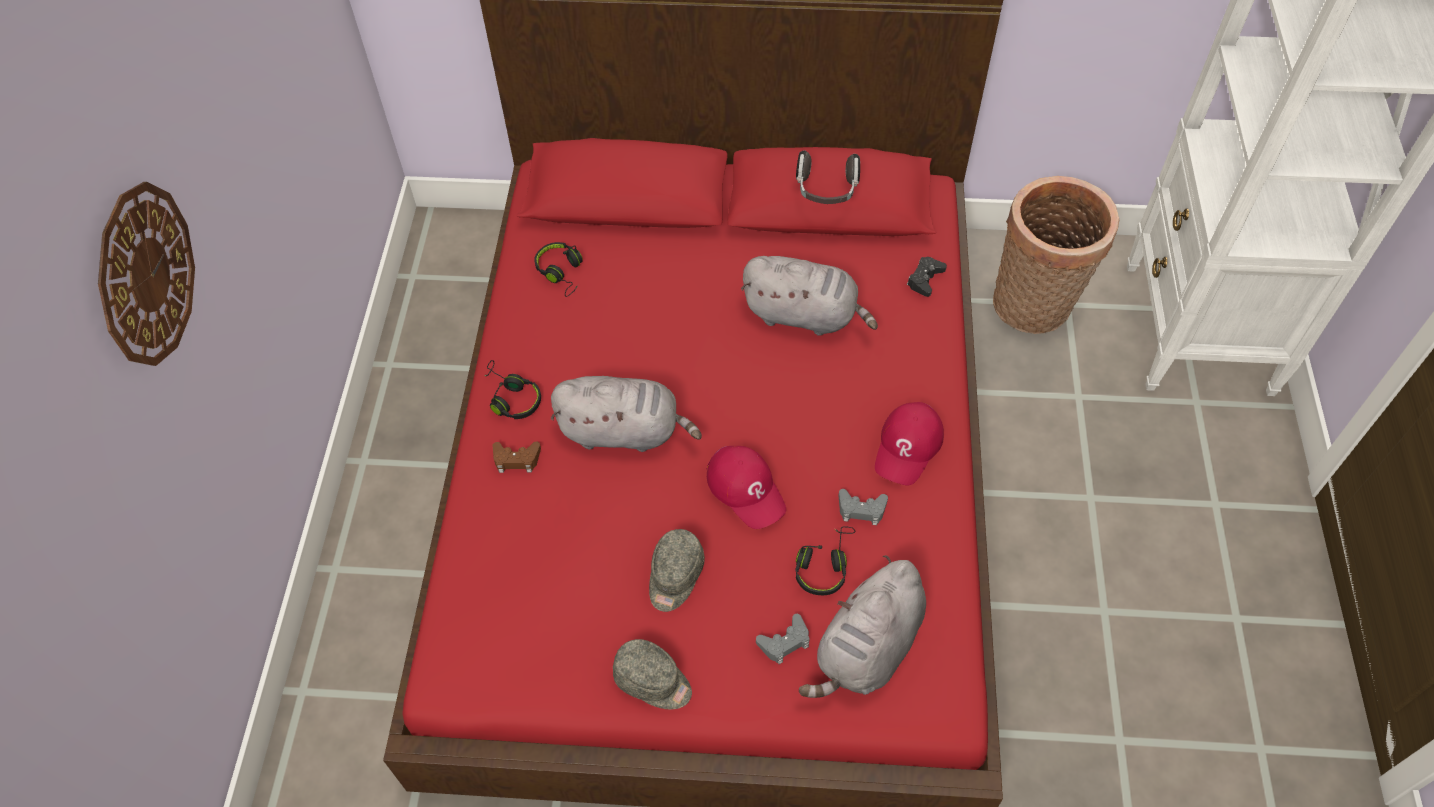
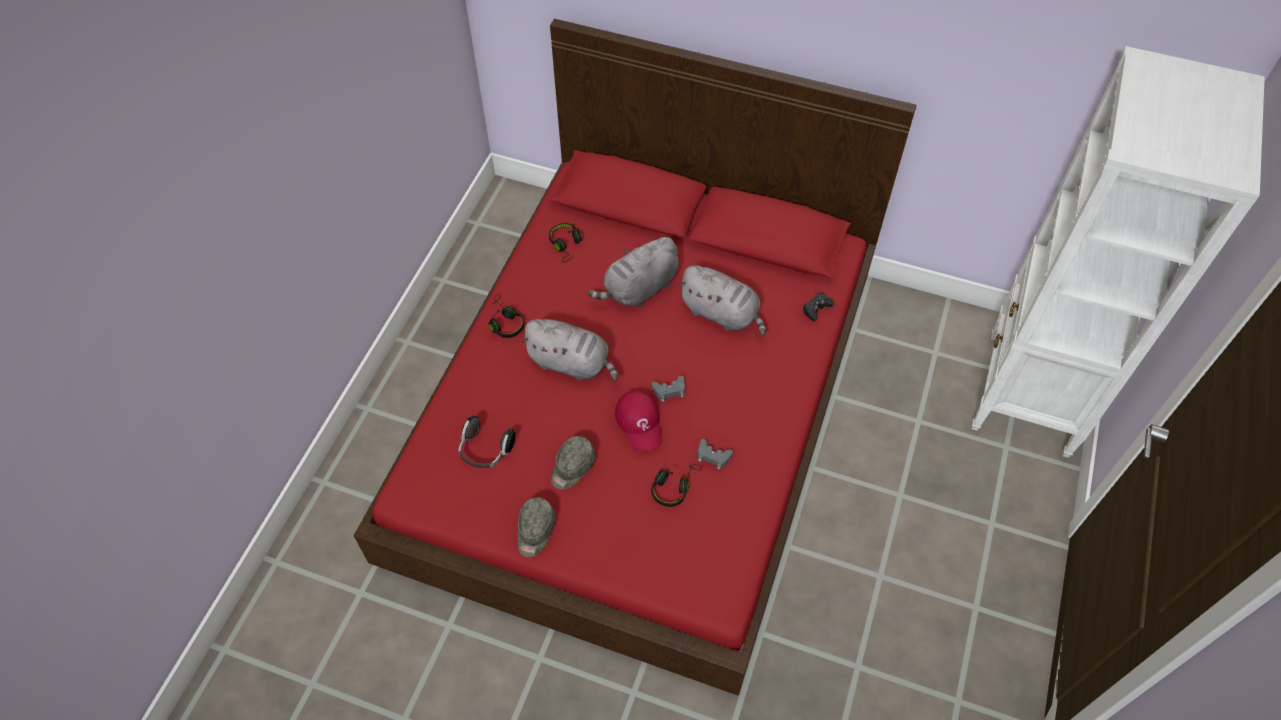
camera: 15 degrees right, 0 degrees up
(145, 274) = (274, 190): wall clock -> none
(516, 459) = (494, 364): brown game controller -> none
(653, 681) = (535, 531): grey cap -> grey cap turned 60 degrees clockwise
(785, 642) = (629, 529): grey game controller -> grey game controller (669, 390)
(826, 191) = (762, 230): headphones -> headphones (485, 451)
(867, 649) = (683, 549): grey plush toy -> grey plush toy (639, 289)
(908, 446) = (761, 422): red cap -> none
(1035, 308) = (910, 349): basket -> none

